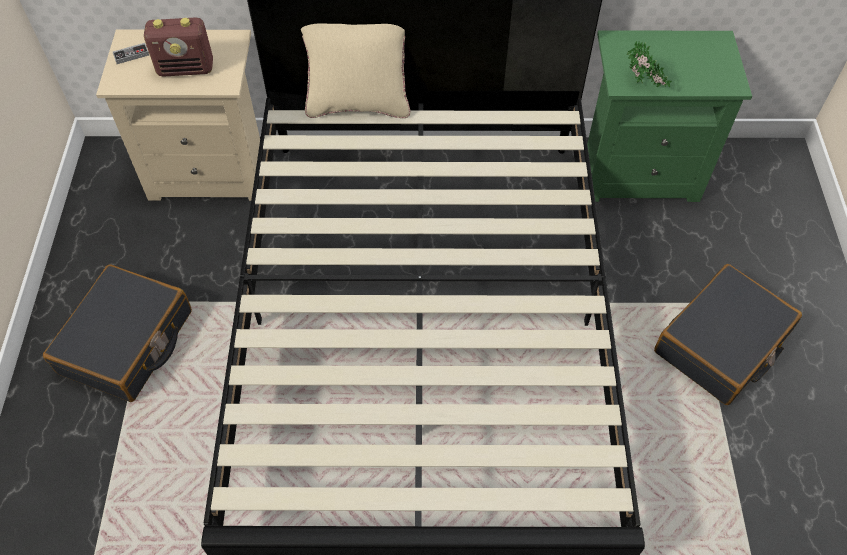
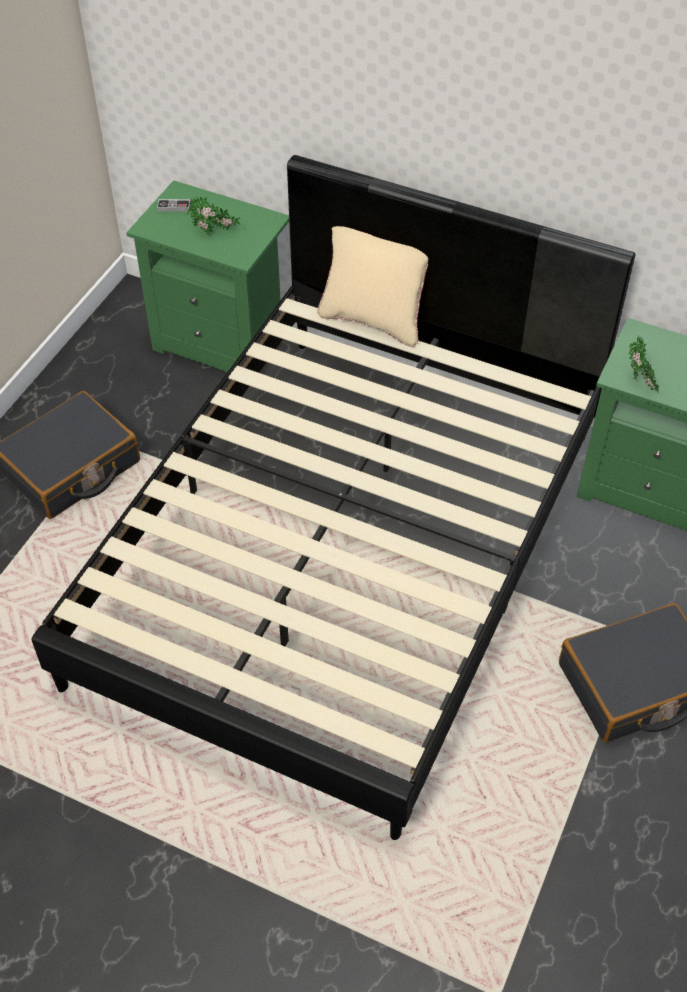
camera: 25 degrees right, 5 degrees down
(186, 68) = (214, 233): radio -> potted plant
(211, 171) = (223, 342): beige nightstand -> green nightstand

